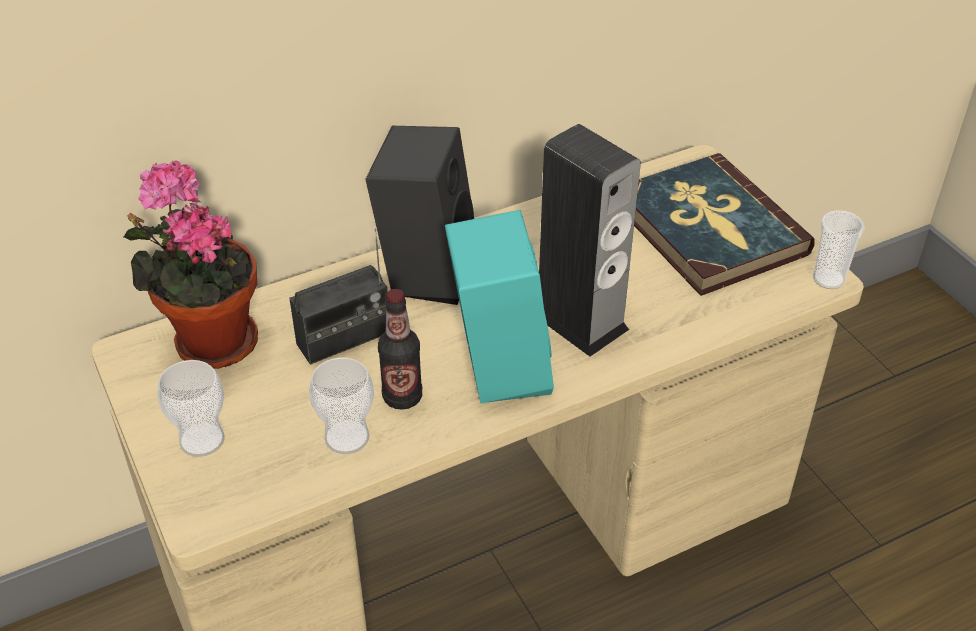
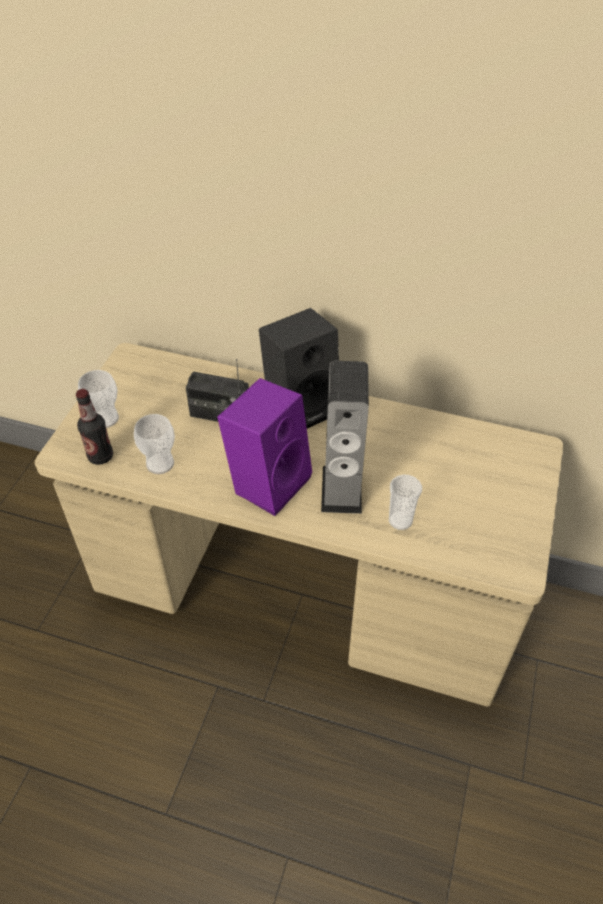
camera: 45 degrees right, 5 degrees up
(210, 340) = (165, 374): potted plant -> none
(402, 397) = (207, 463): bottle -> bottle (100, 456)
(496, 366) = (268, 481): turquoise speaker -> purple speaker
(708, 229) = (487, 491): book -> none
(828, 279) = (522, 574): cup -> cup (400, 521)

